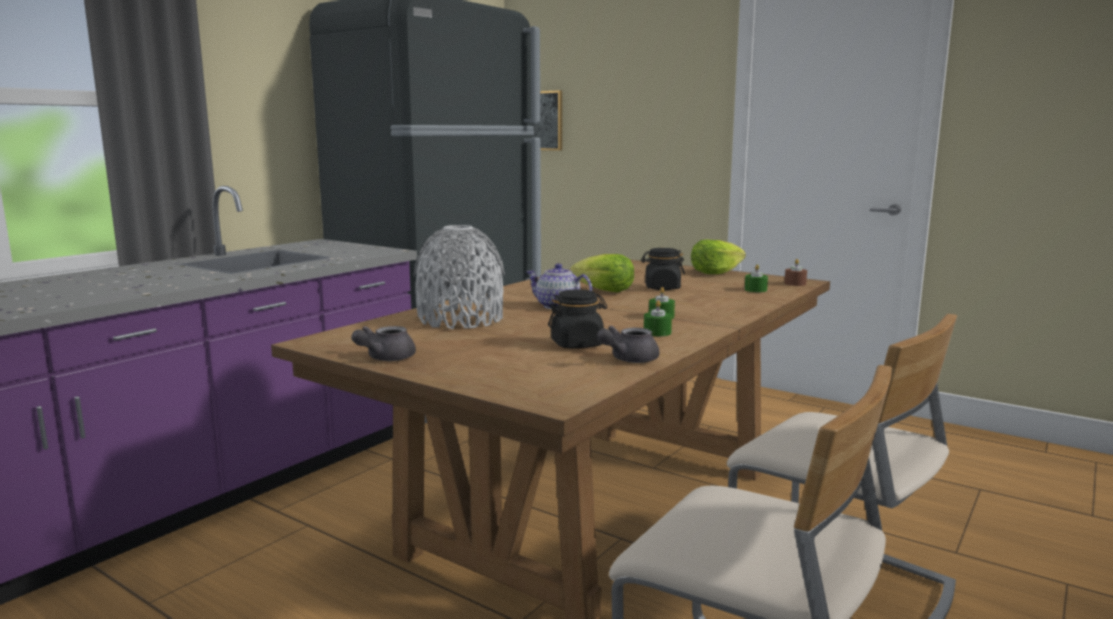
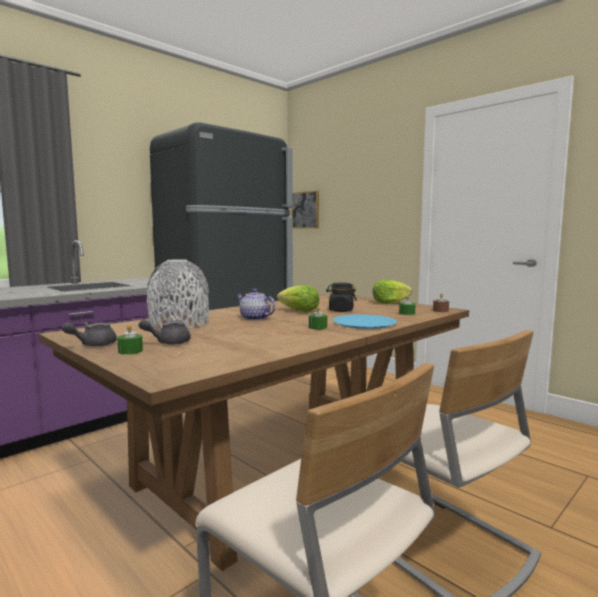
camera: 10 degrees right, 5 degrees down
(577, 344) = (235, 342): black jar -> none
(628, 359) = (257, 353): grey teapot -> grey teapot (168, 342)
(657, 332) = (302, 336): green candle -> green candle (130, 351)
(715, 307) = (364, 323): none -> blue plate

